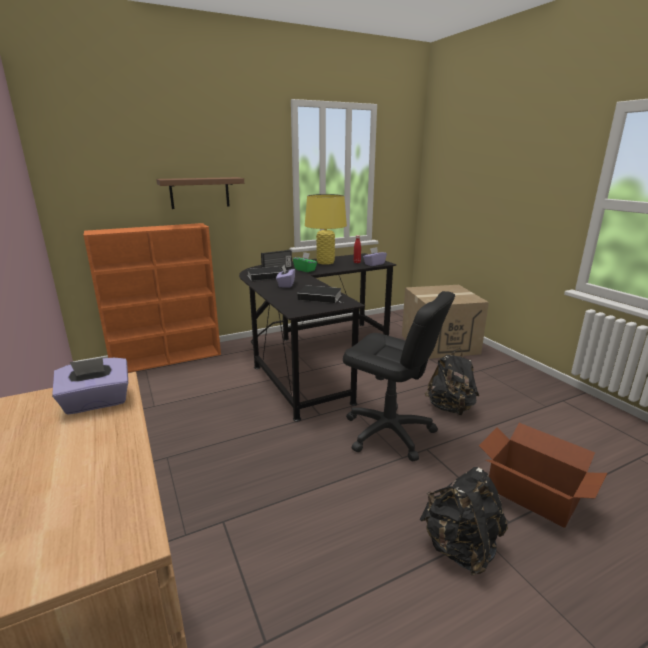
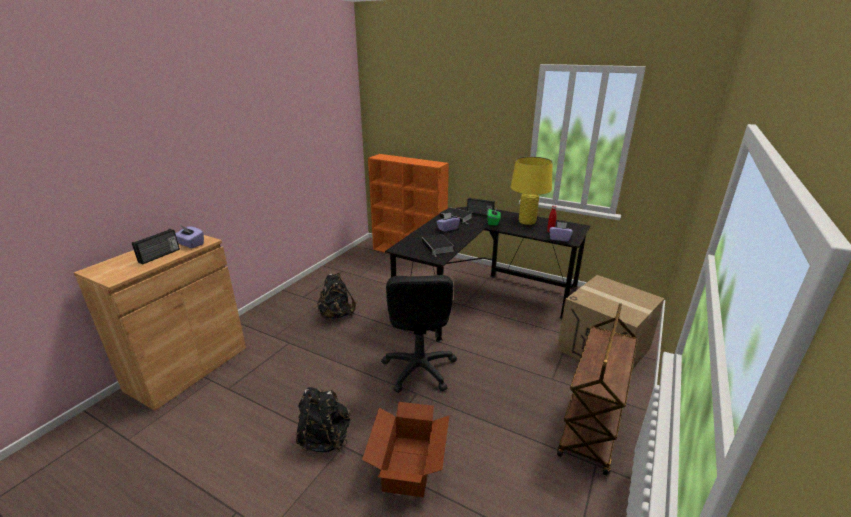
camera: 55 degrees right, 5 degrees up
(90, 447) = (160, 256): none -> radio
(199, 193) = (452, 139): brown shelf -> none
(450, 408) = (487, 389): black backpack -> black backpack (336, 315)
(524, 385) = (591, 428): none -> brown cart

